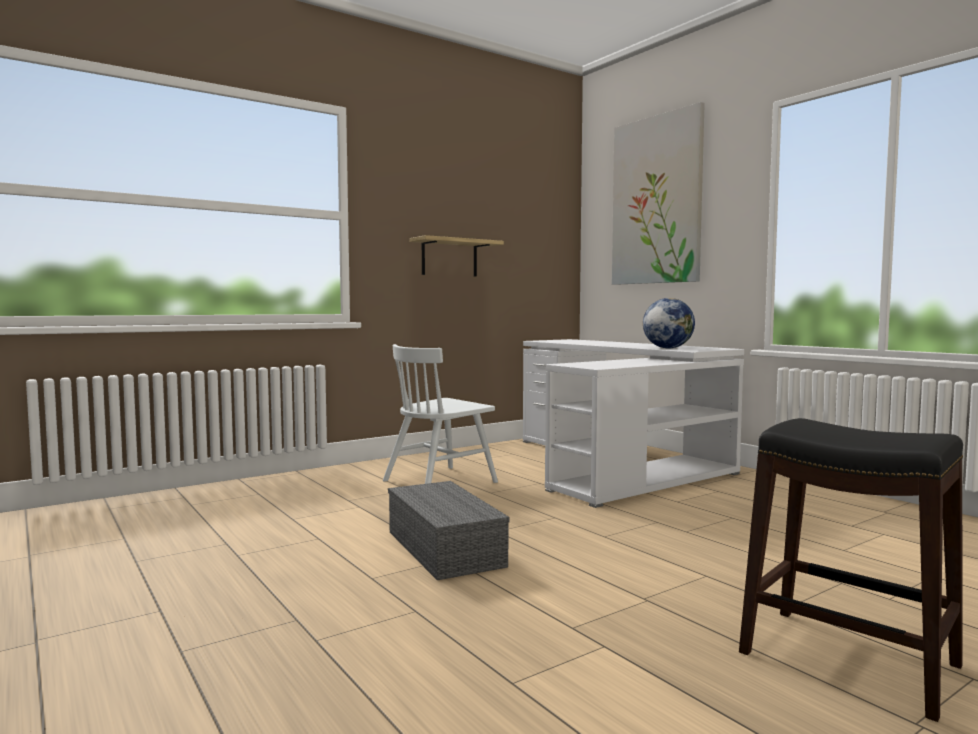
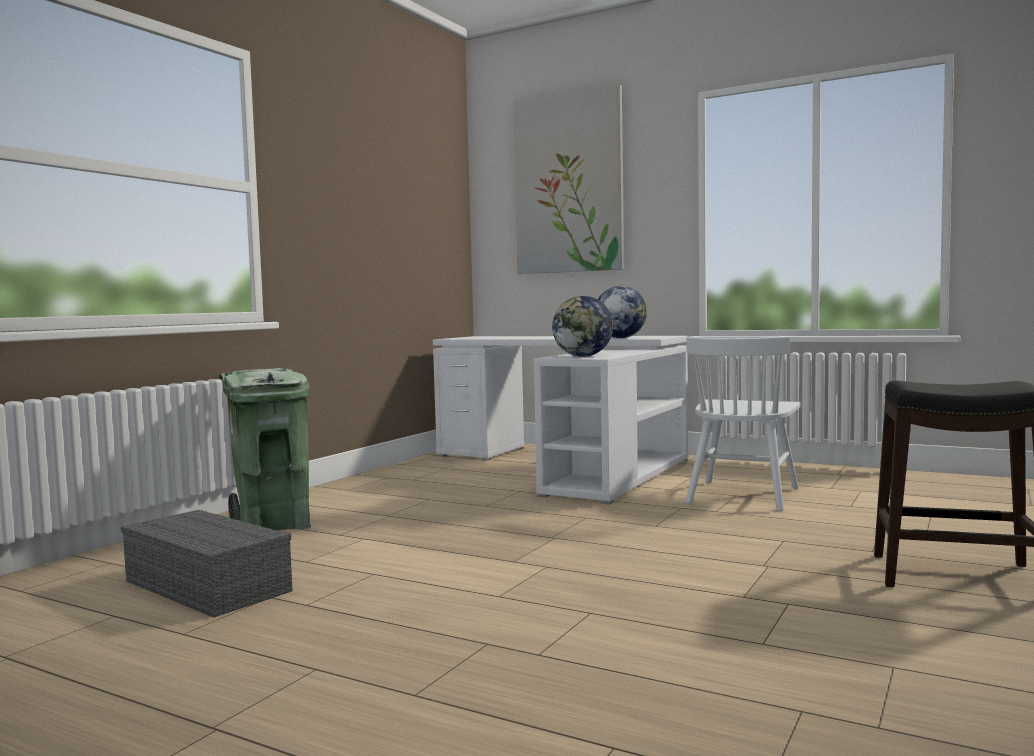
camera: 25 degrees left, 0 degrees up
(320, 484) = (273, 525): none -> green trash can
(440, 481) = (412, 503): white chair -> white chair (742, 495)
(447, 549) = (529, 559): grey storage box -> grey storage box (210, 586)
(449, 258) = (357, 243): shelf -> none
(591, 365) = (583, 356): none -> globe

